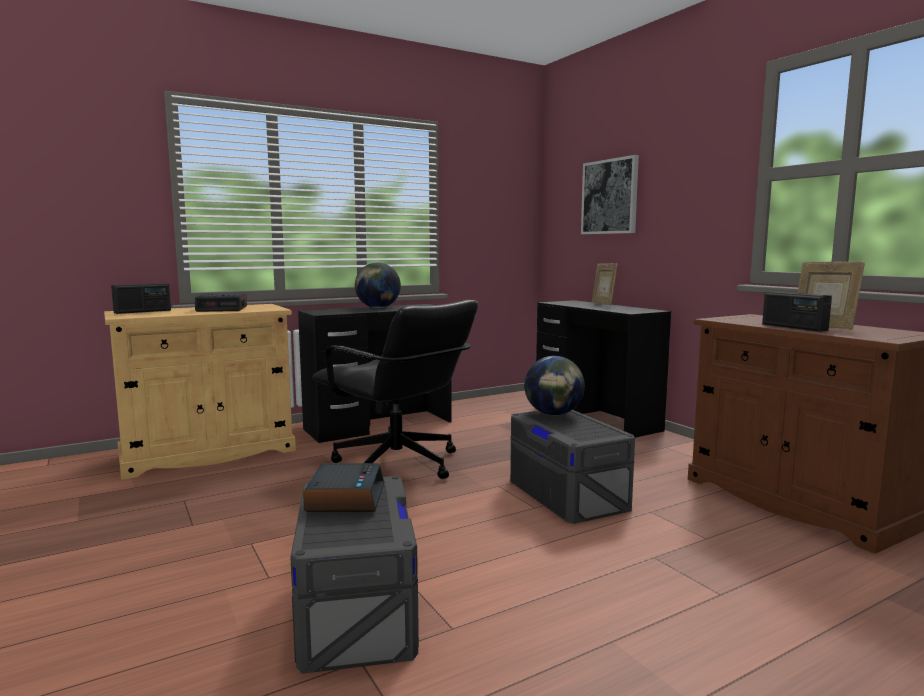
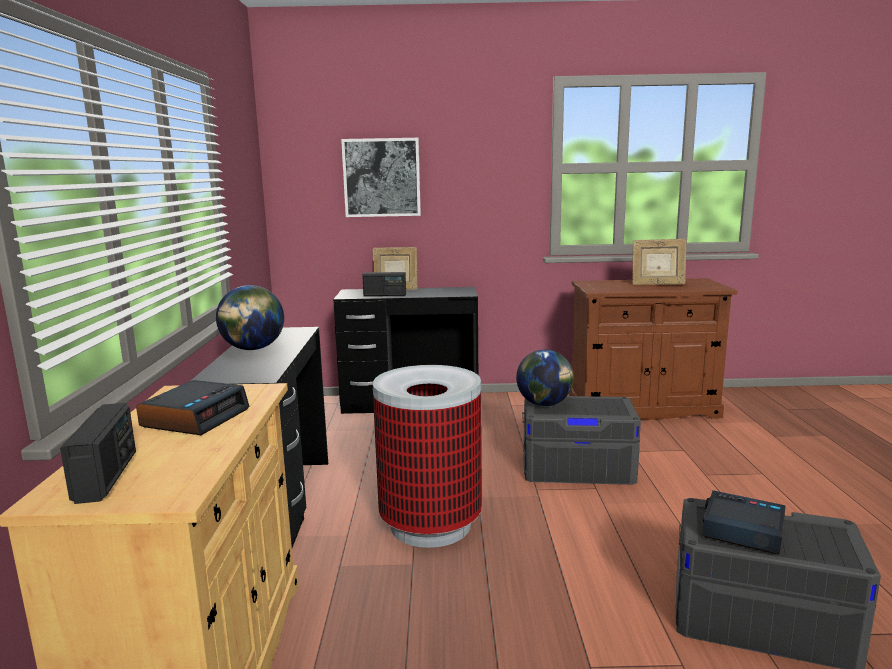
camera: 60 degrees left, 5 degrees up
(397, 465) = (431, 525): black office chair -> trash can
(793, 327) = (655, 288): radio -> radio (385, 295)

